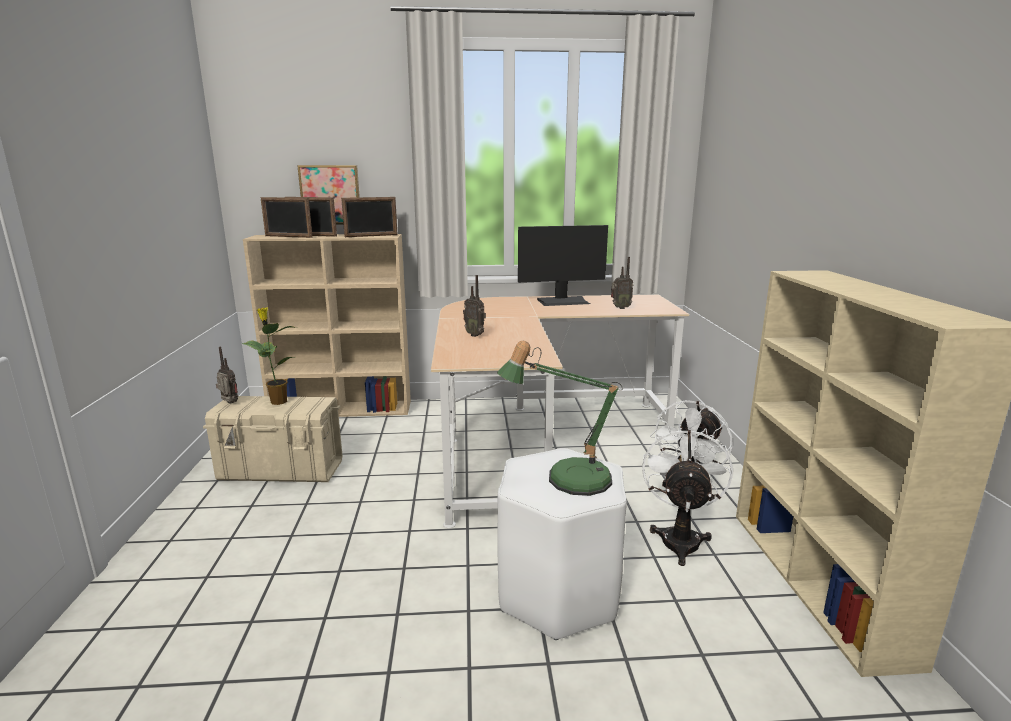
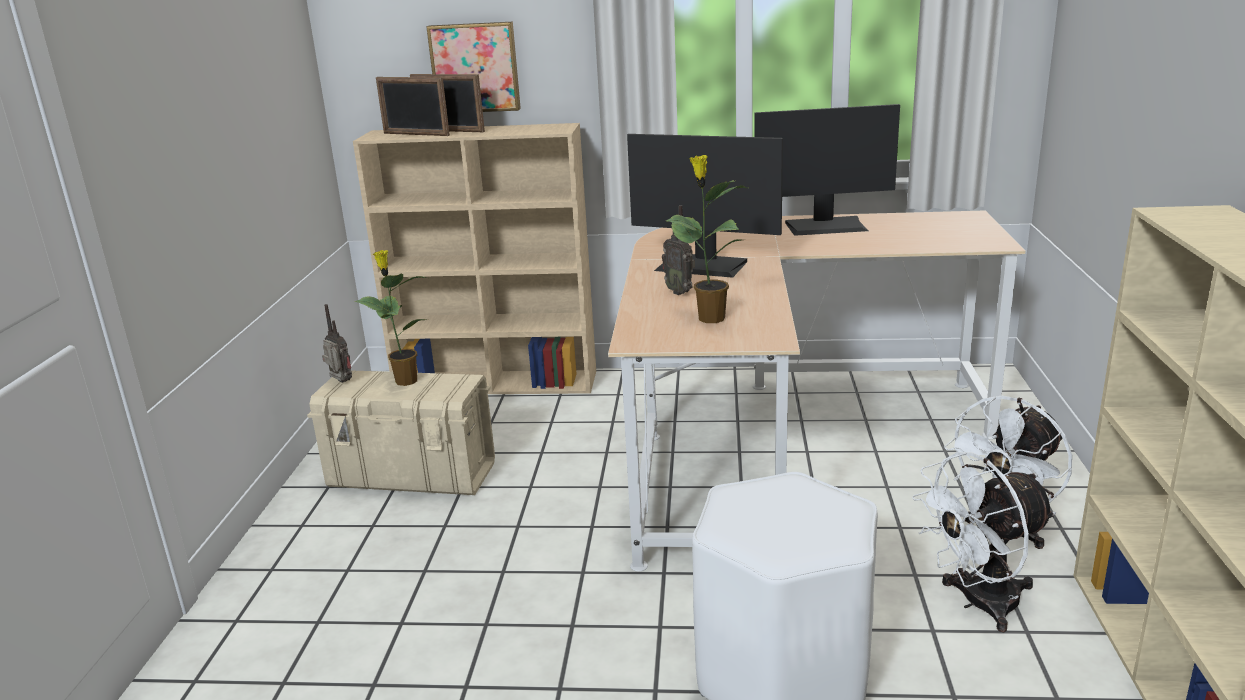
camera: 10 degrees right, 5 degrees up
(371, 236) = (534, 129): picture frame -> none
(487, 321) = (702, 265): none -> monitor
(498, 349) = (709, 318): none -> potted plant
(567, 478) = (793, 521): table lamp -> none
(620, 308) = (914, 239): radio -> none
(680, 538) = (978, 603): white fan -> white fan turned 135 degrees counterclockwise

